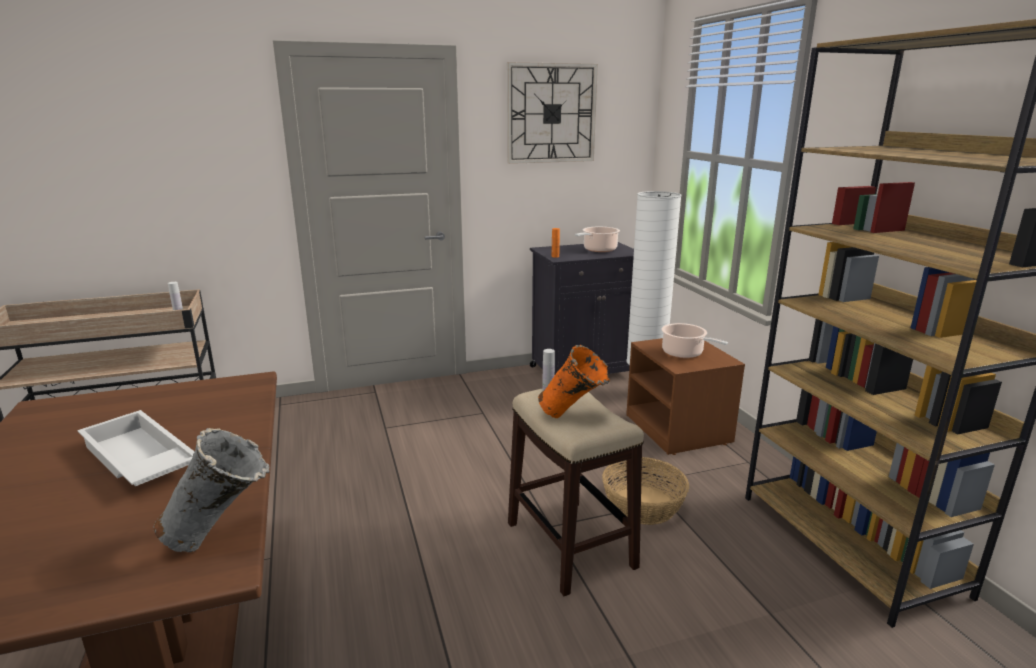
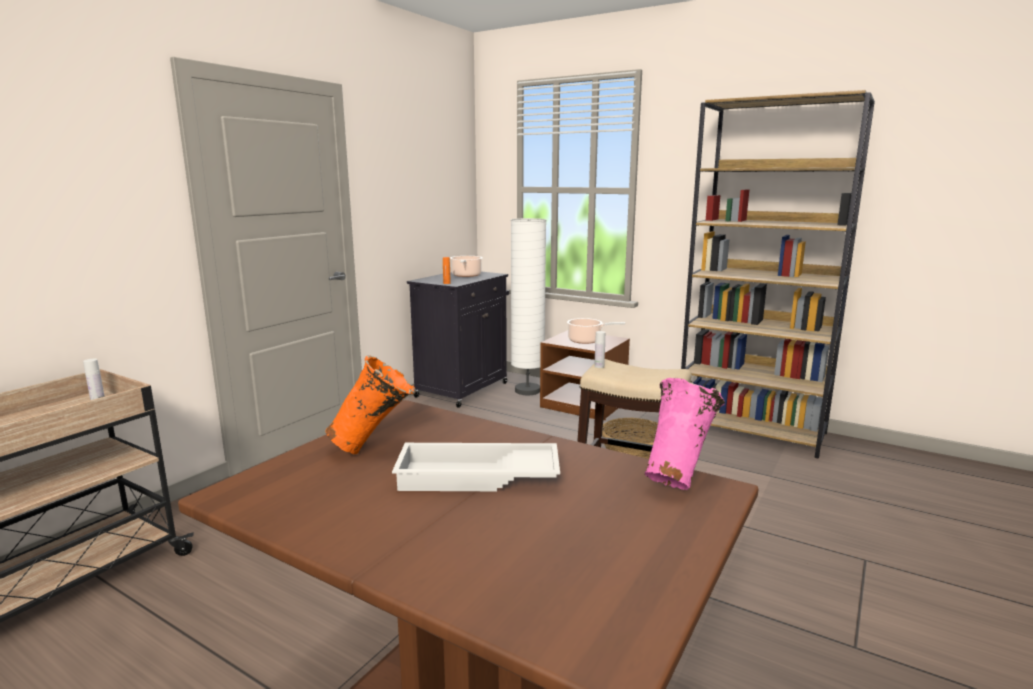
camera: 40 degrees left, 5 degrees down
(224, 539) = (678, 479): grey vase -> pink vase
(551, 113) = (412, 155): wall clock -> none
(573, 418) = (646, 376): orange vase -> orange vase (375, 449)

